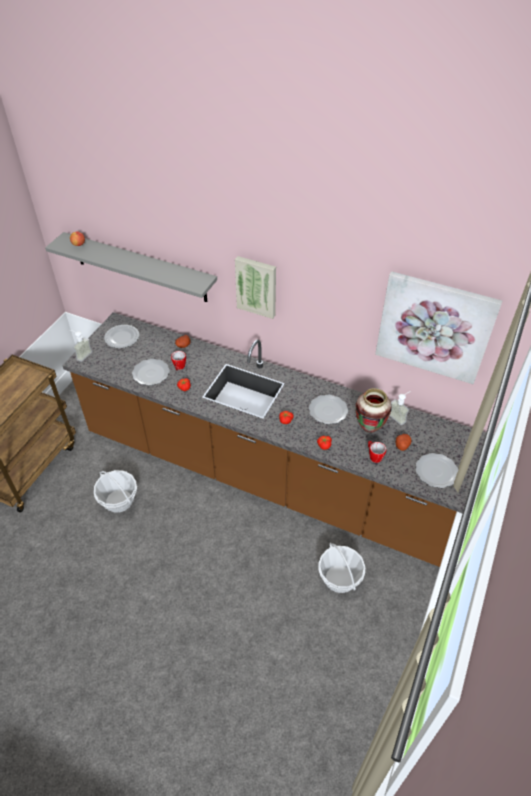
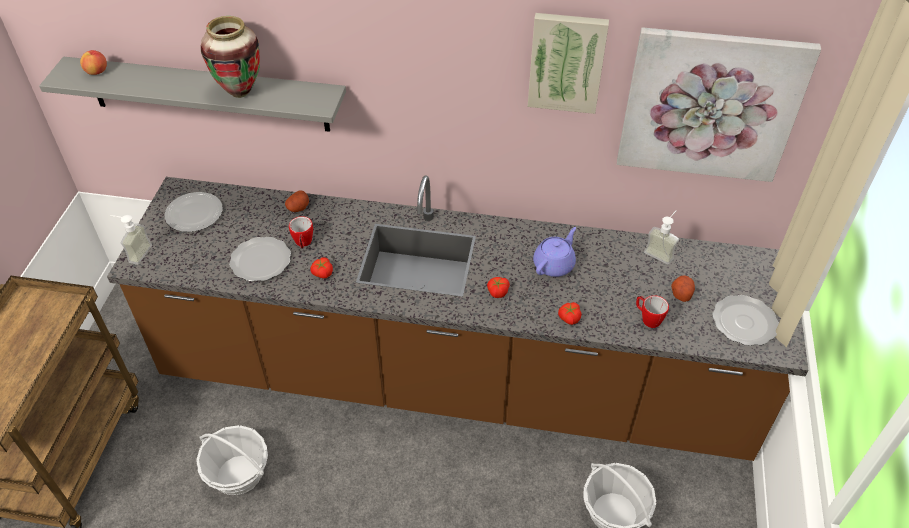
camera: 15 degrees left, 0 degrees up
(256, 286) = (415, 90): picture -> picture (566, 62)
(327, 410) = (554, 264): plate -> purple teapot
(369, 428) = (625, 278): vase -> vase (240, 92)

